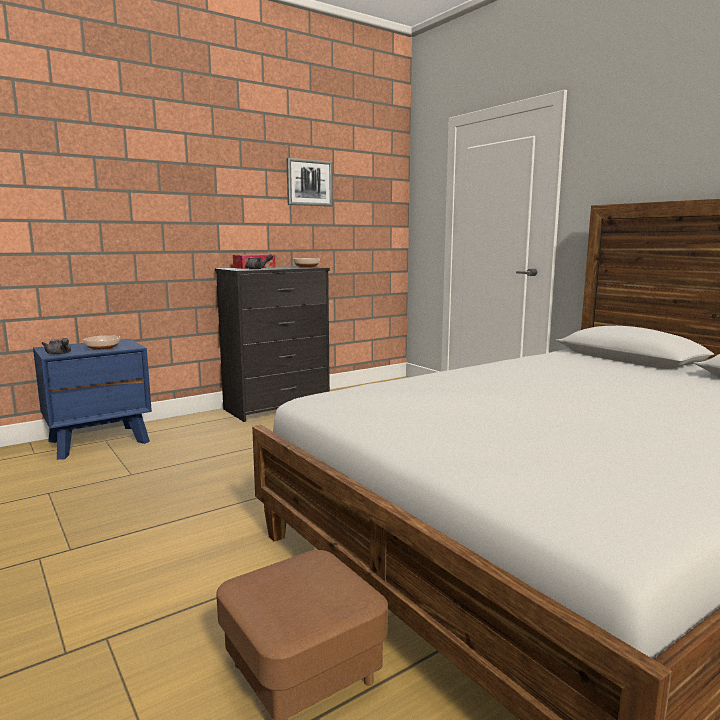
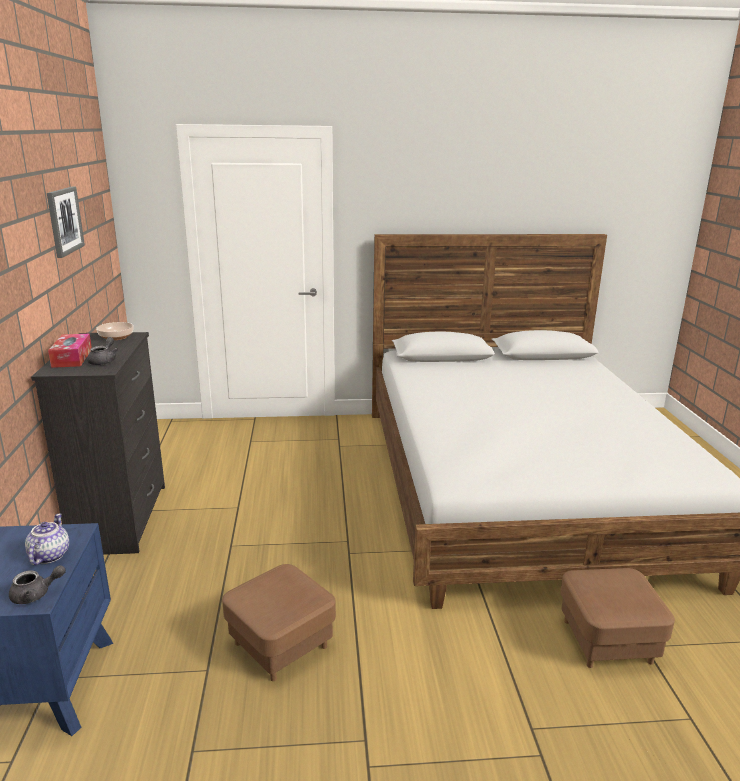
camera: 60 degrees left, 10 degrees up
(102, 348) = (49, 555): bowl -> teapot
(172, 488) = (281, 644): none -> brown ottoman

